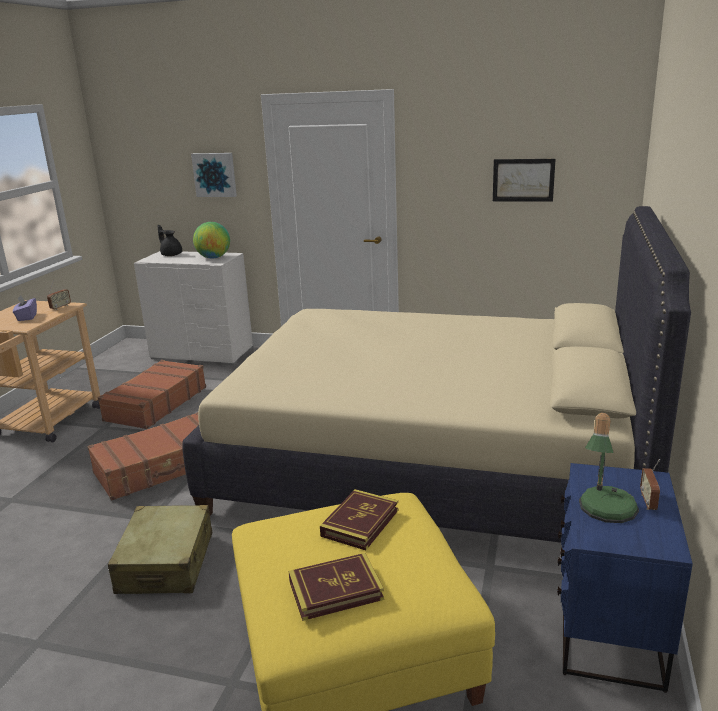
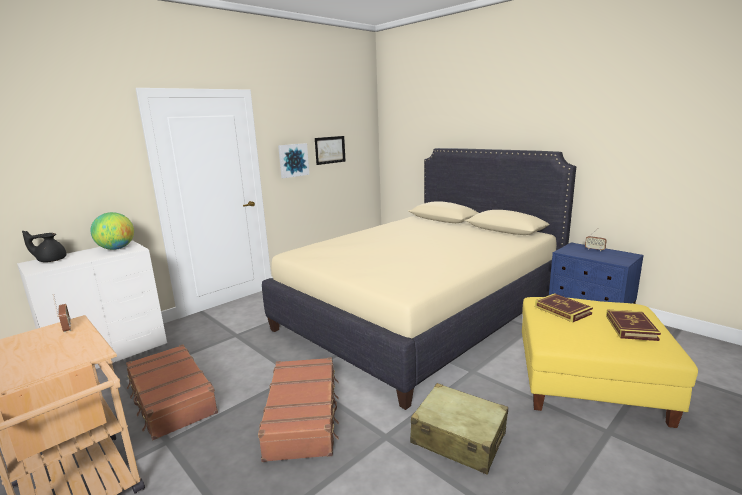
camera: 60 degrees left, 5 degrees down
(27, 317) = (53, 350): purple tissue box -> none
(215, 174) = (87, 167): picture -> picture (293, 160)
(604, 512) = (600, 256): table lamp -> none

